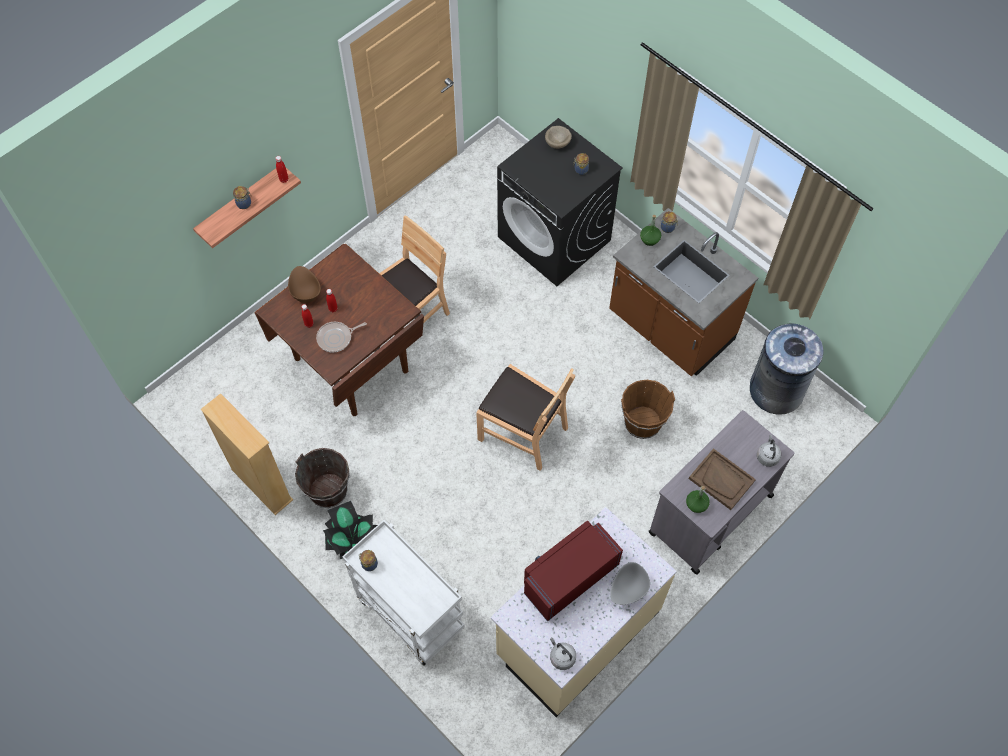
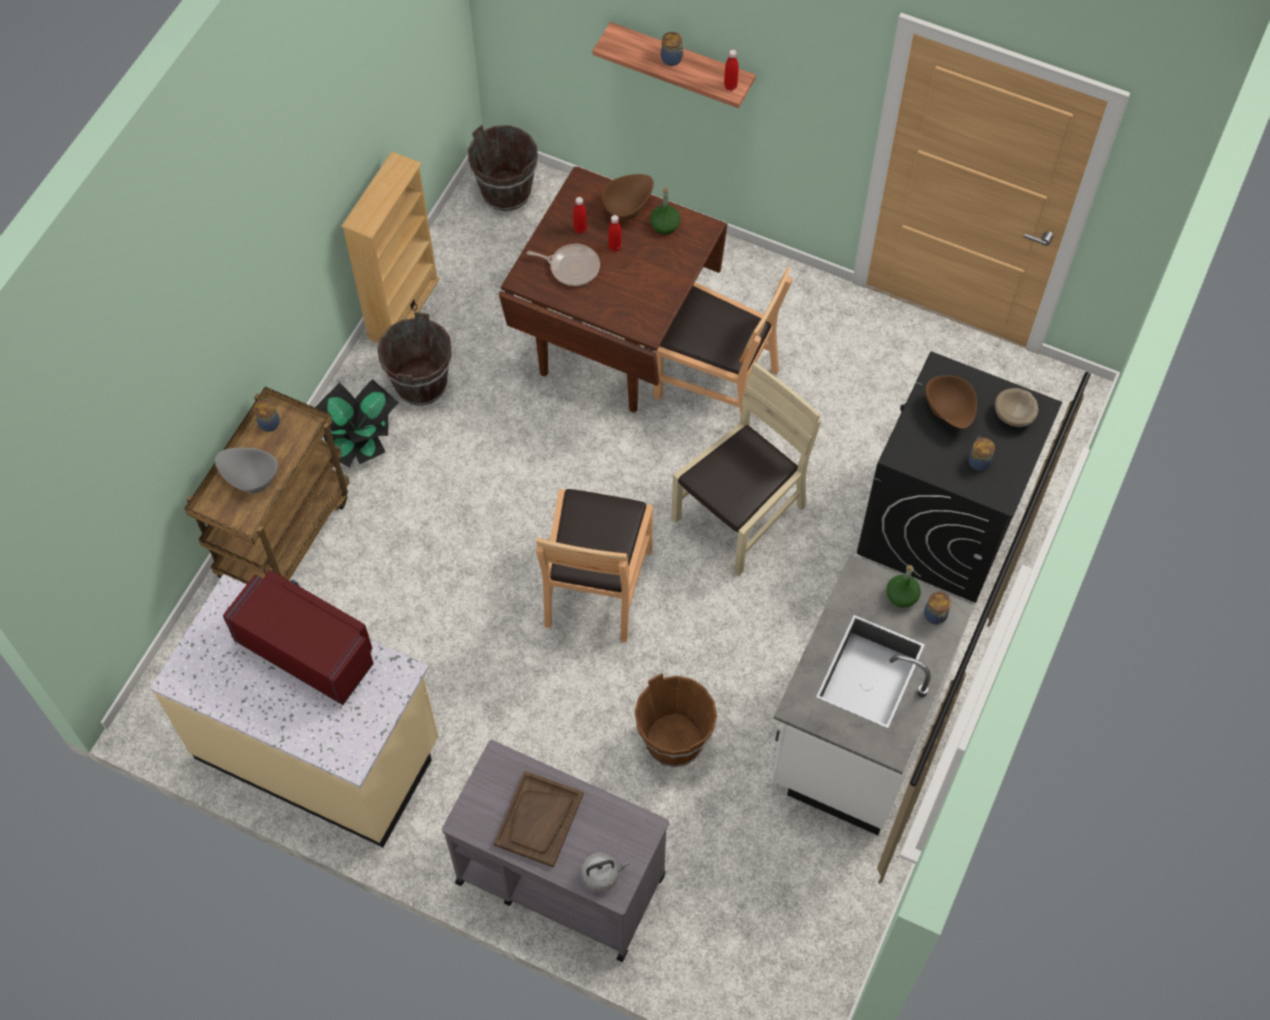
camera: 70 degrees right, 0 degrees up
(199, 392) = (506, 192): none -> brown bucket
(336, 338) = (572, 267): frying pan -> frying pan turned 150 degrees clockwise
(408, 612) = (284, 535): white cart -> brown cart
(506, 337) = (740, 515): none -> beige chair
(543, 172) = (949, 413): none -> brown bowl
(561, 657) = (192, 675): grey kettle -> none
(628, 590) = (311, 729): grey bowl -> grey bowl (250, 479)
(670, 328) = (854, 733): brown counter -> white counter
(696, 504) = (486, 795): green bottle -> green bottle (664, 225)
(775, 390) = (810, 921): grey trash can -> none

